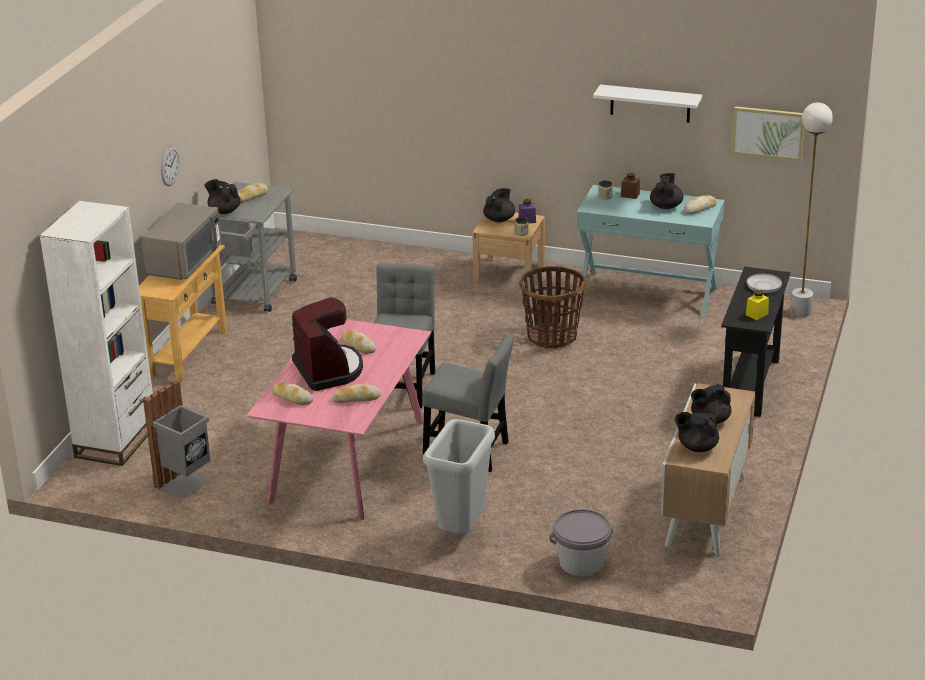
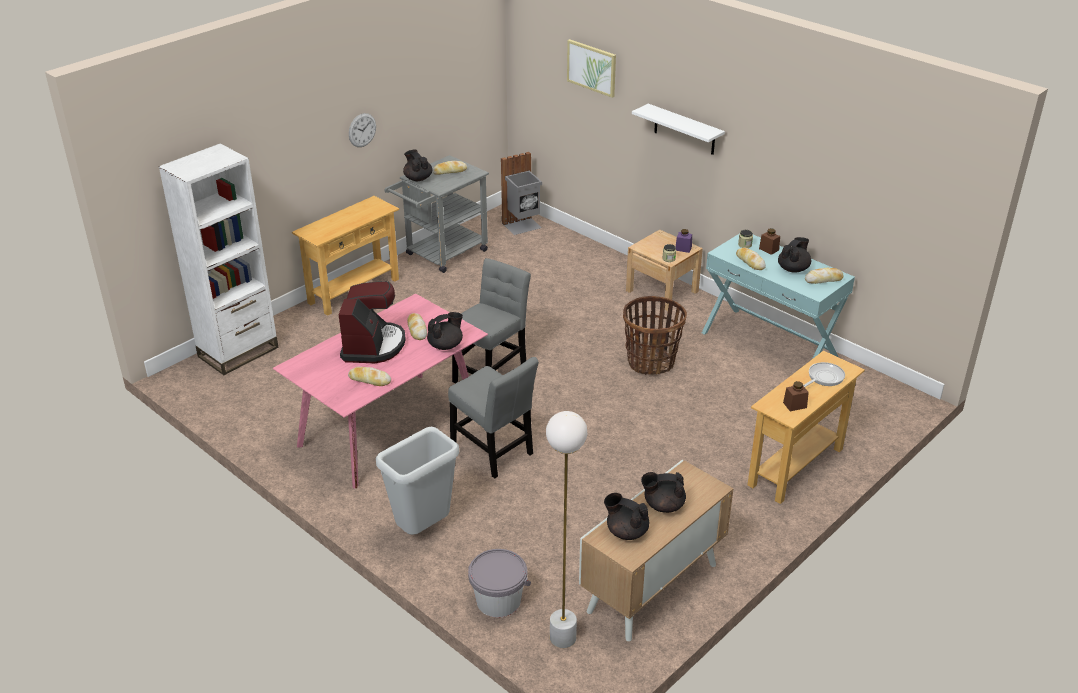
camera: 25 degrees right, 5 degrees up
(184, 263) = (355, 215): grey microwave -> none
(186, 483) = (254, 406): grey trash can -> grey trash can (522, 226)
(292, 398) = (321, 363): bread -> bread (750, 262)
(499, 219) = (660, 241): black teapot -> black teapot (446, 345)
(650, 103) = (802, 166): white shelf -> white shelf (684, 130)
(750, 385) = (795, 467): black console table -> beige console table
(757, 314) = (795, 405): yellow jar -> brown jar
(768, 132) = (905, 222): picture -> picture (592, 67)
(801, 312) = (901, 405): white floor lamp -> white floor lamp (563, 638)

